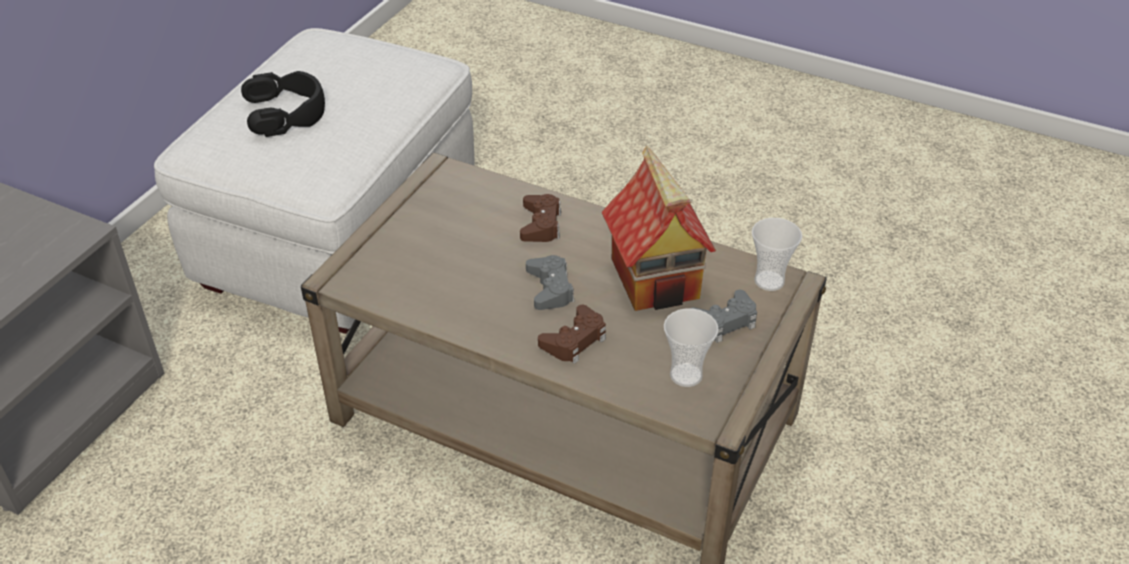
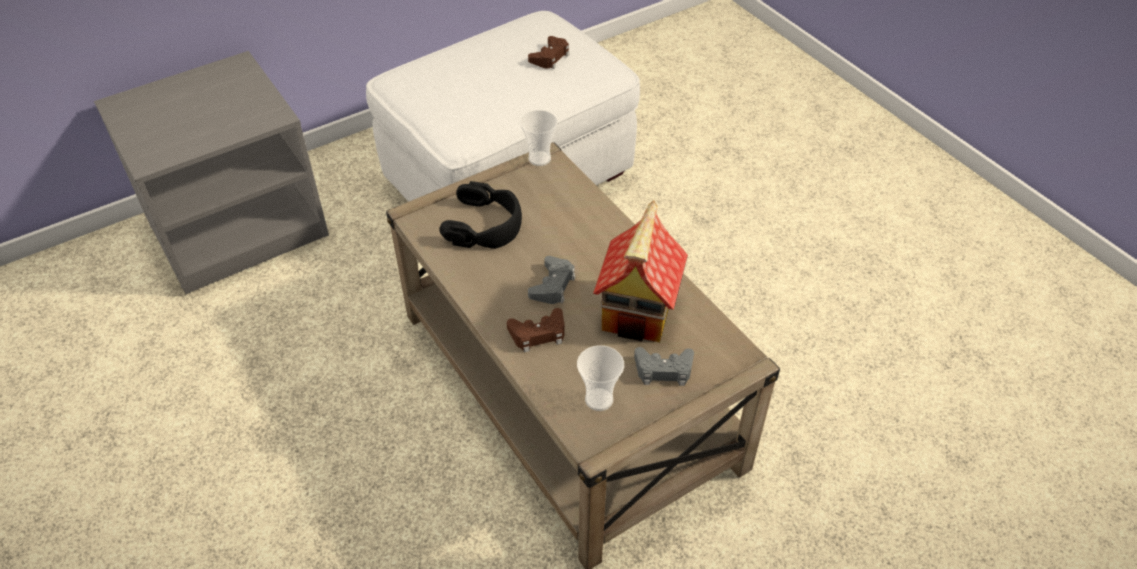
camera: 30 degrees right, 5 degrees up
(286, 112) = (474, 73): black headphones -> black headphones (485, 225)
(541, 224) = (586, 231): brown game controller -> brown game controller (550, 57)
(769, 281) = (727, 352): cup -> cup (539, 159)

